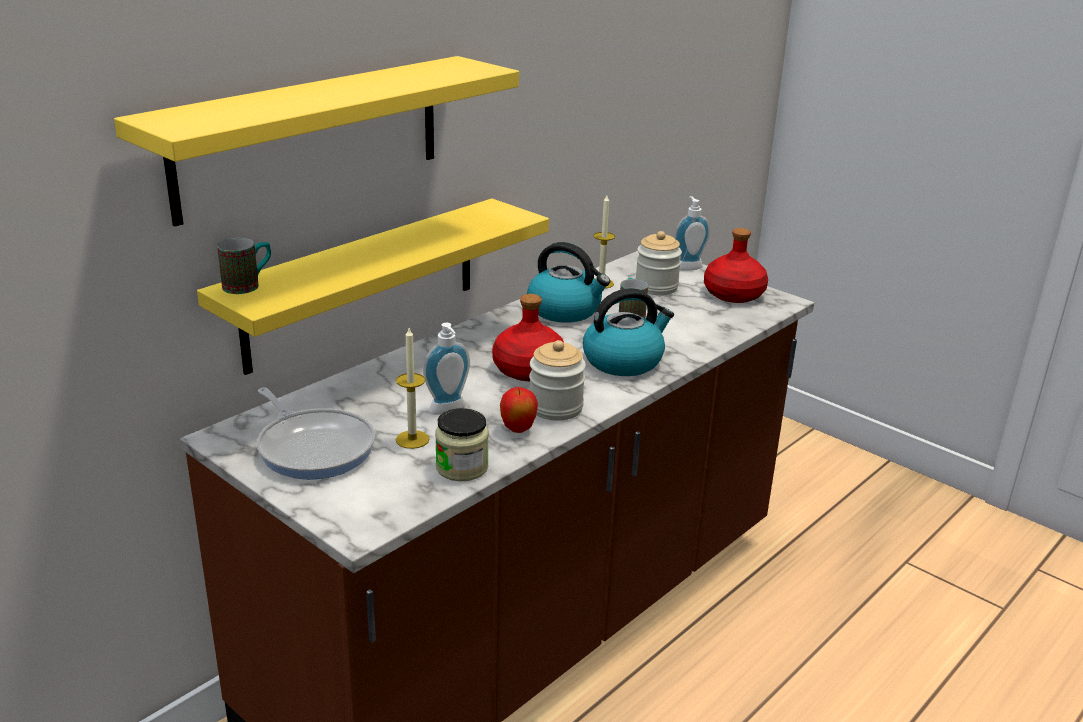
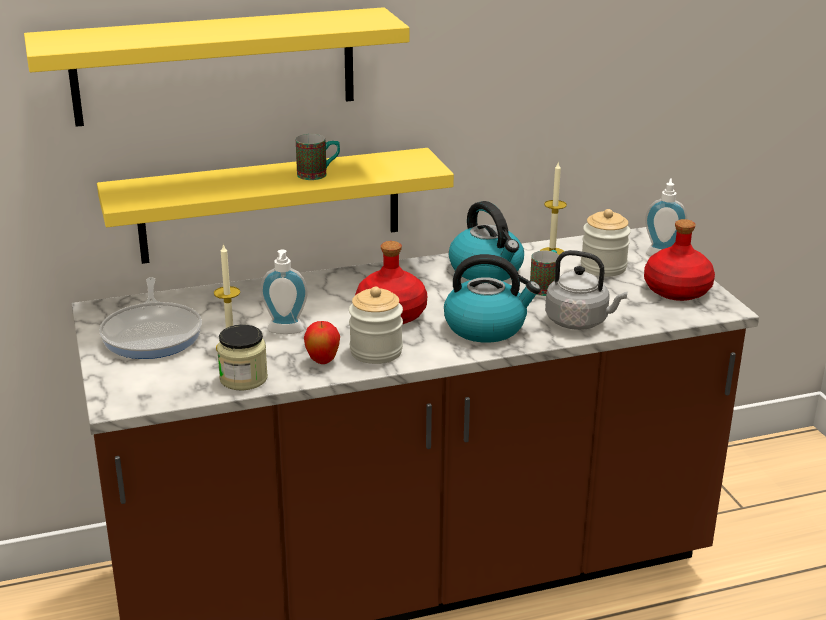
camera: 30 degrees right, 0 degrees up
(248, 285) = (134, 186): mug -> mug (318, 175)
(692, 338) = (579, 322): none -> grey kettle

